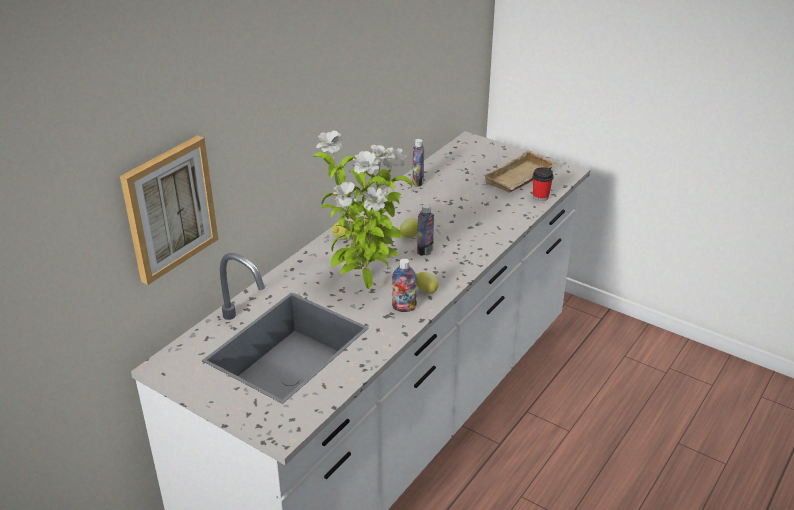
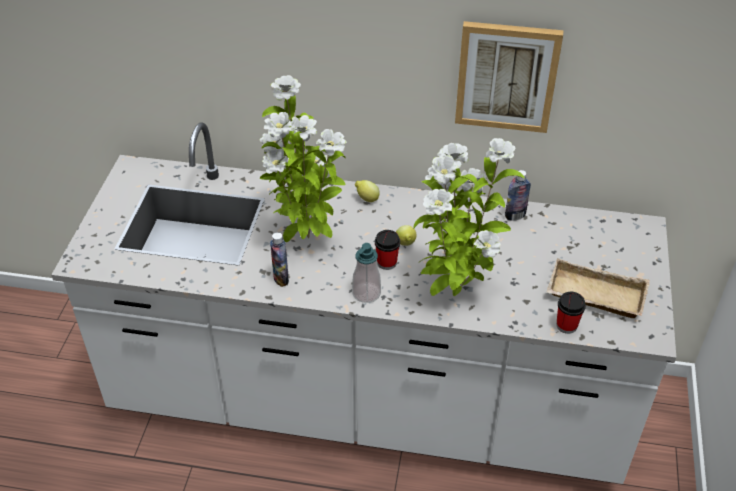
camera: 65 degrees right, 10 degrees up
(169, 208) = (176, 56): picture -> picture (506, 76)
(425, 250) = (387, 263): bottle -> cup
(425, 291) = (316, 285): lemon -> none
(452, 269) = (366, 293): none -> soap dispenser
(478, 230) = (454, 292): none -> potted plant

